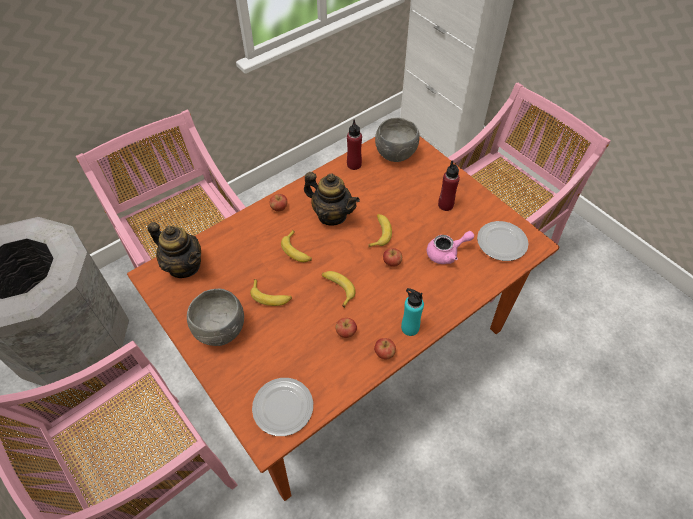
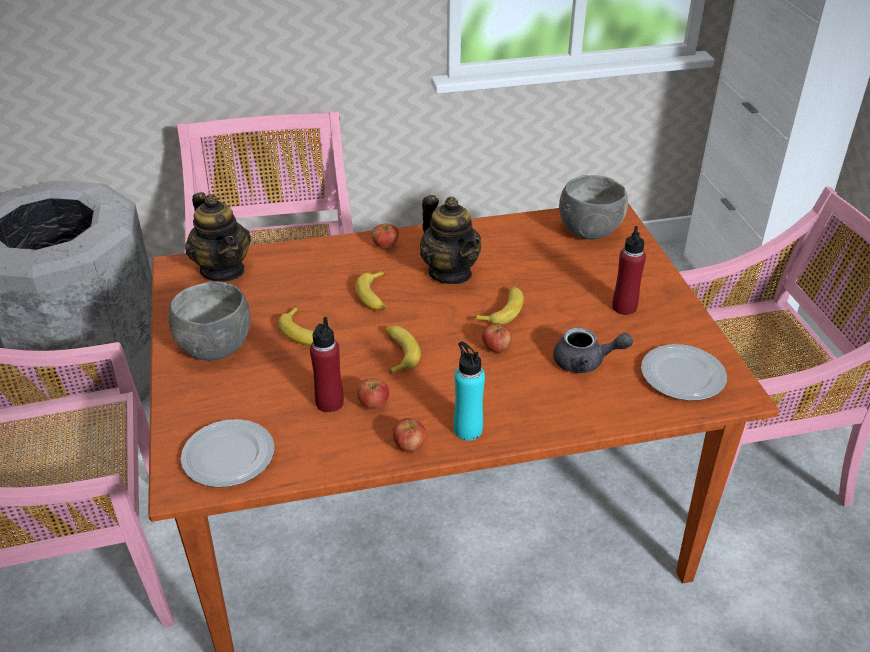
camera: 25 degrees right, 15 degrees down
(354, 164) = (521, 227): red bottle -> red bottle (329, 403)
(446, 253) = (586, 362): pink teapot -> grey teapot

